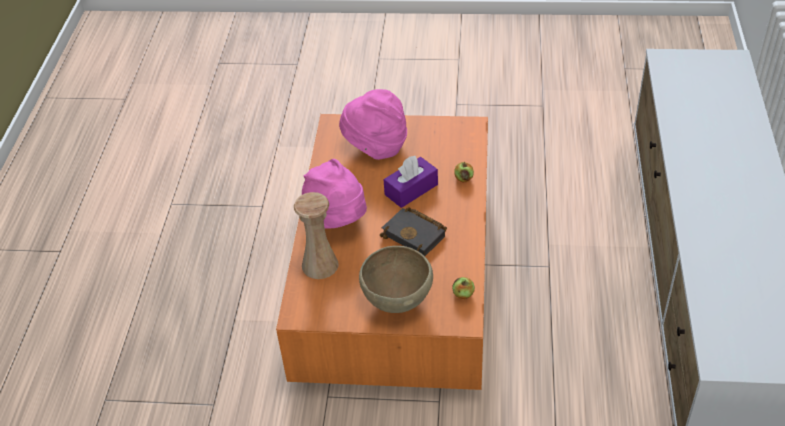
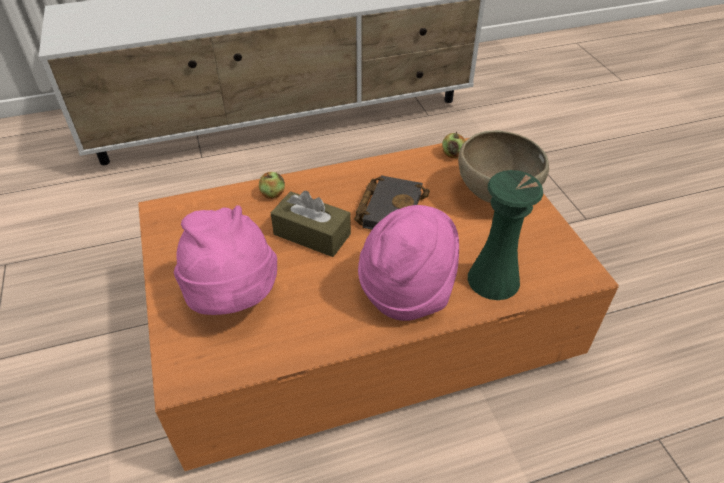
camera: 115 degrees left, 0 degrees up
(320, 265) = (493, 279): beige vase -> green vase
(411, 189) = (312, 234): purple tissue box -> brown tissue box

